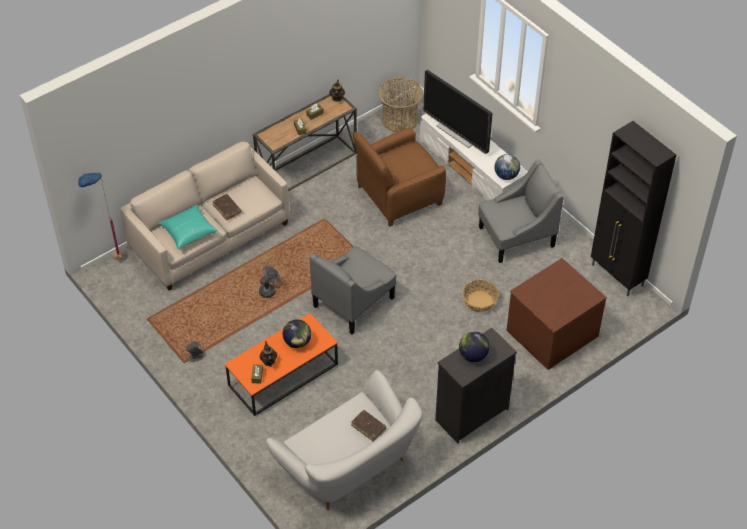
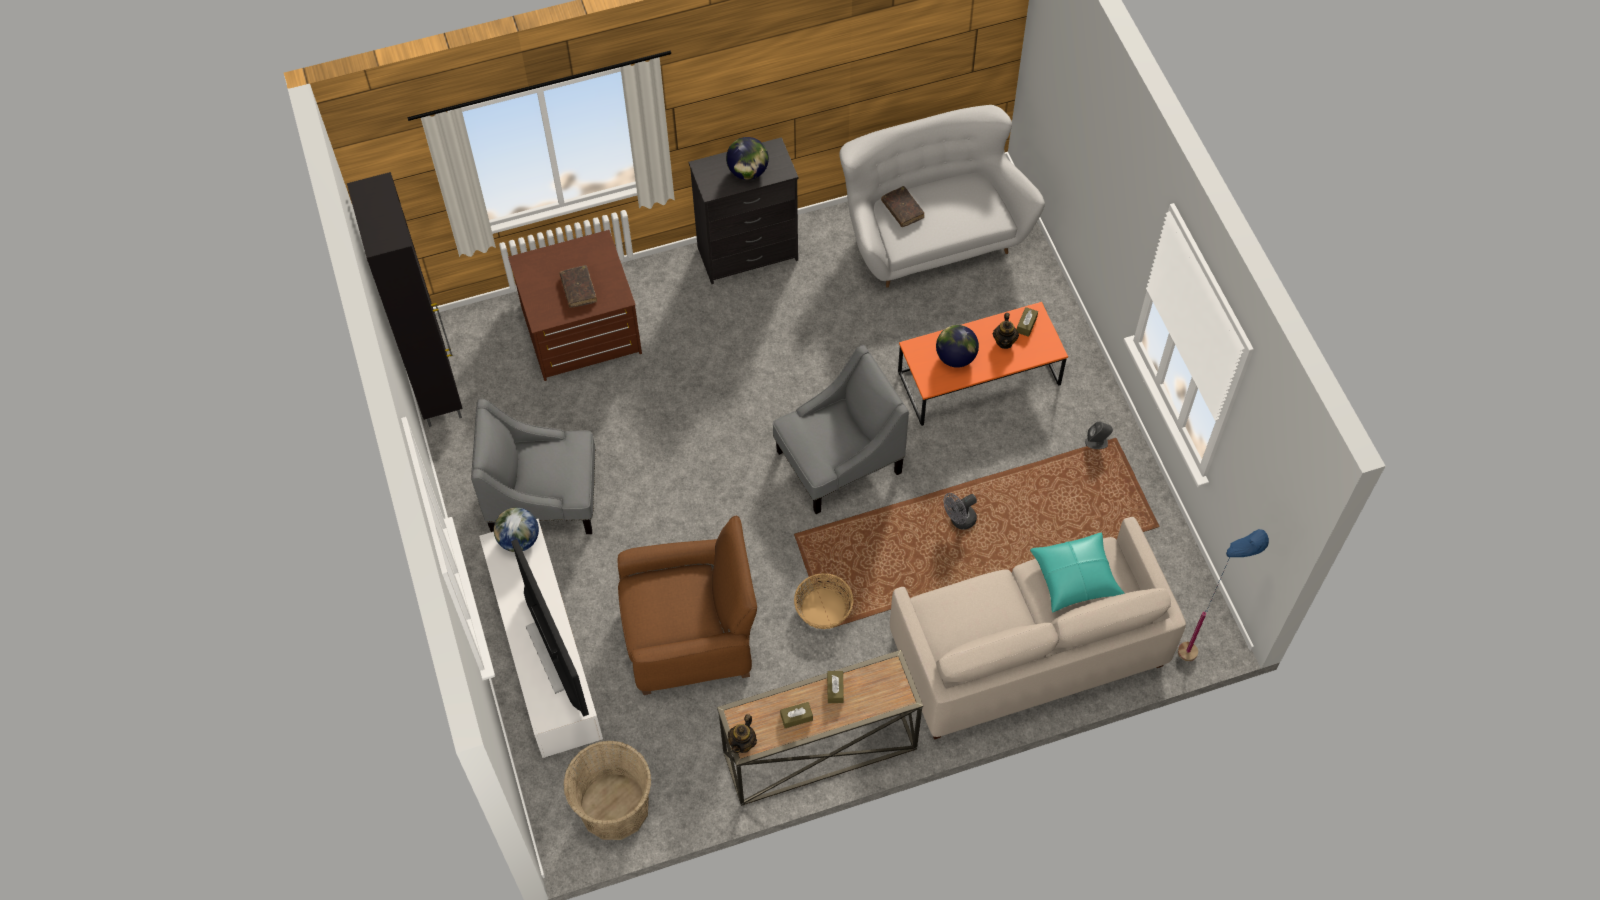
camera: 160 degrees left, 10 degrees up
(227, 209) = (1001, 603): brown book -> brown book (578, 289)
(479, 301) = (656, 407): basket -> basket (823, 608)

